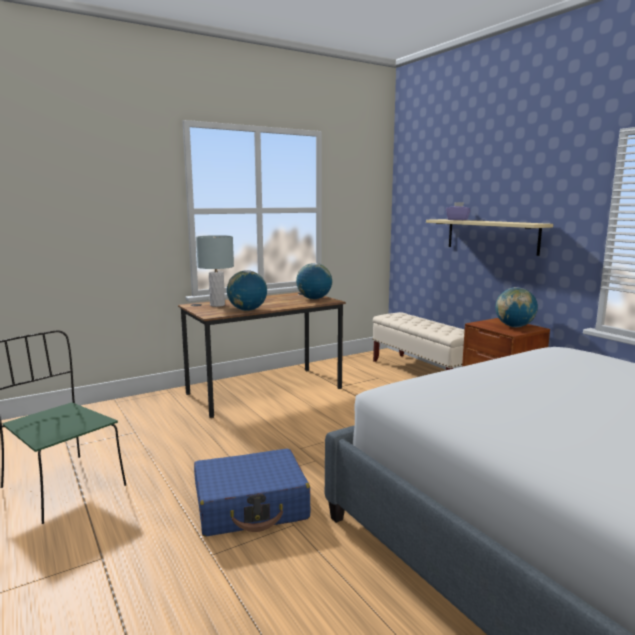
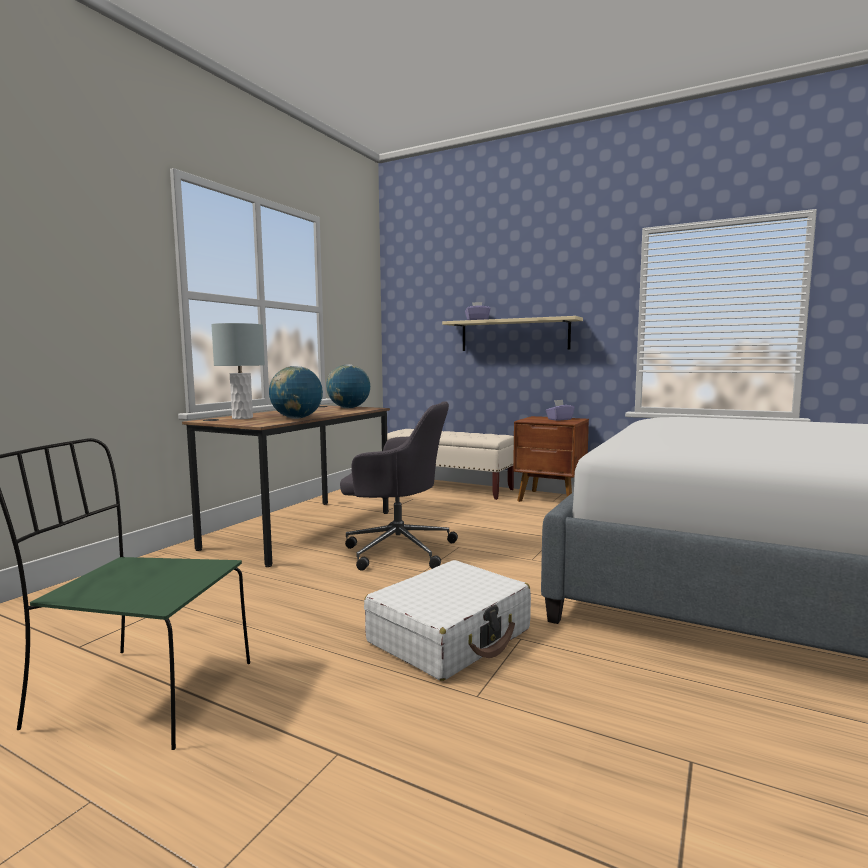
camera: 30 degrees left, 5 degrees down
(251, 506) = (450, 636): blue suitcase -> white suitcase
(306, 424) = (397, 549): none -> grey office chair
(514, 326) = (559, 419): globe -> purple tissue box

